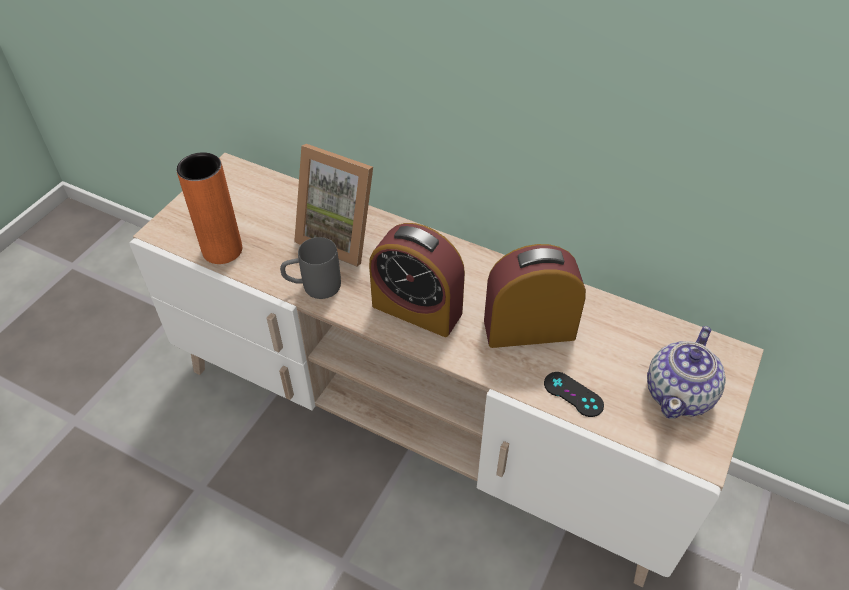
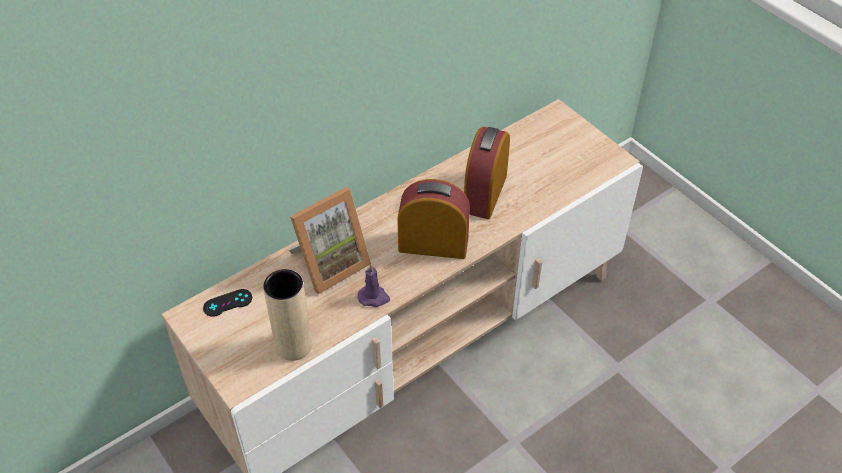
camera: 65 degrees left, 0 degrees up
(222, 250) = (294, 345): orange vase -> beige vase
(313, 287) = (374, 297): grey mug -> purple candle
(417, 309) = (433, 244): alarm clock -> alarm clock turned 135 degrees counterclockwise
(573, 394) = (548, 194): black game controller -> black game controller (228, 303)
(679, 394) = (571, 148): teapot -> none

